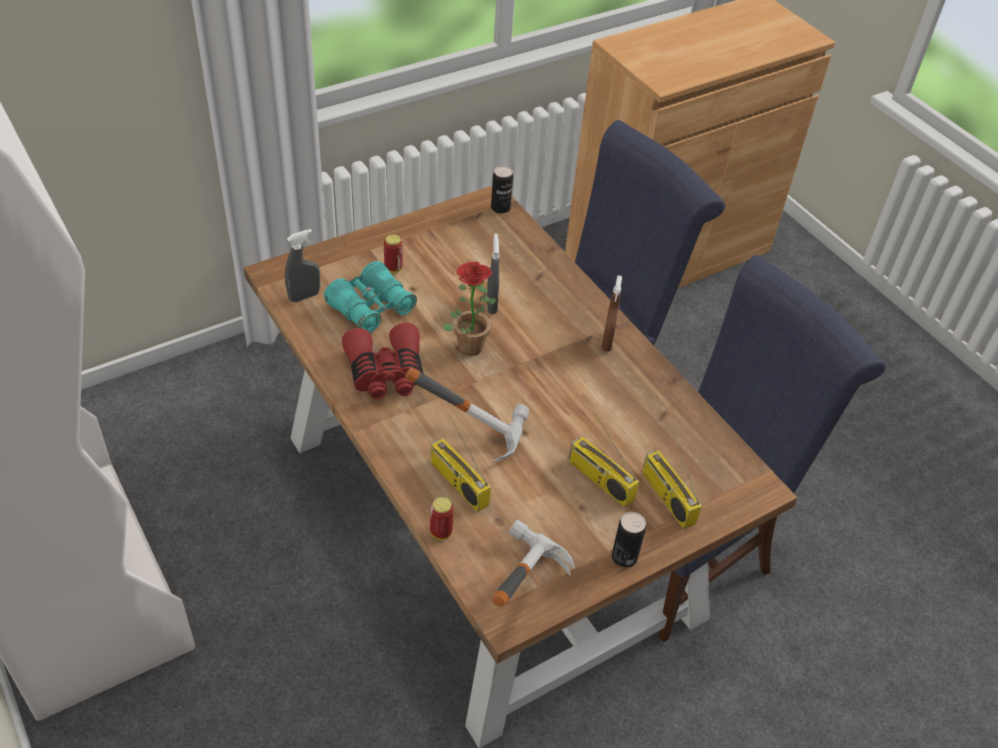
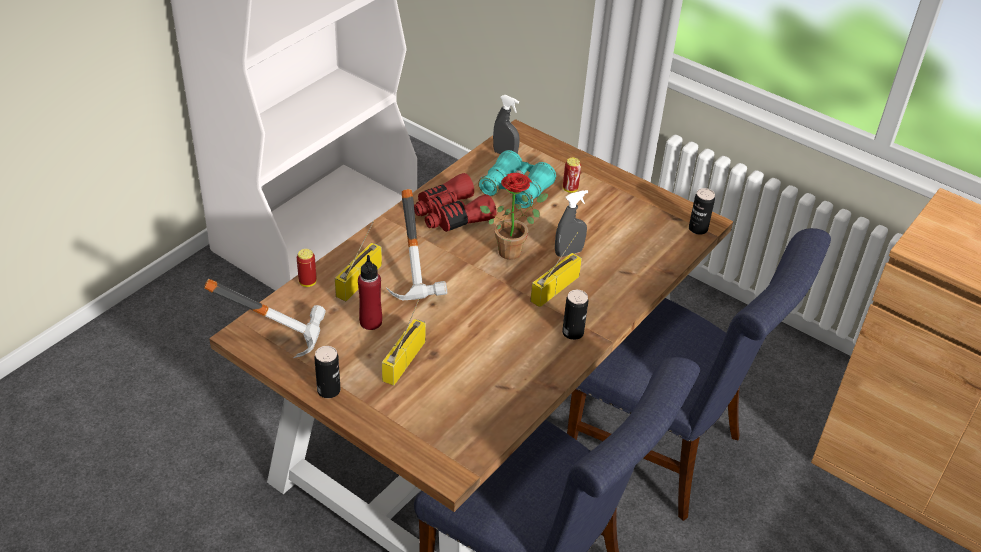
camera: 70 degrees right, 5 degrees down
(531, 492) = (370, 322): none -> red bottle
(607, 342) = (572, 333): brown spray bottle -> can
(666, 497) = (406, 406): radio -> radio (555, 287)

